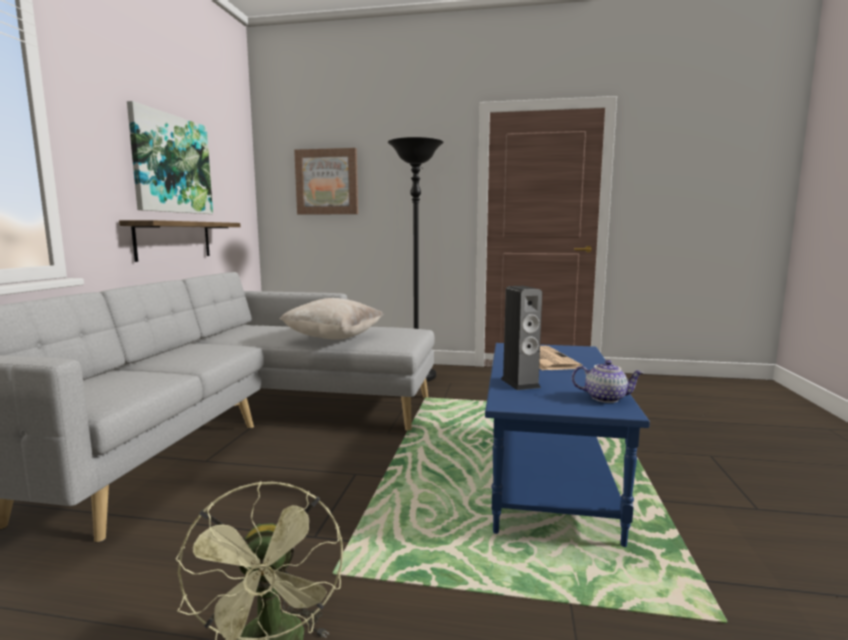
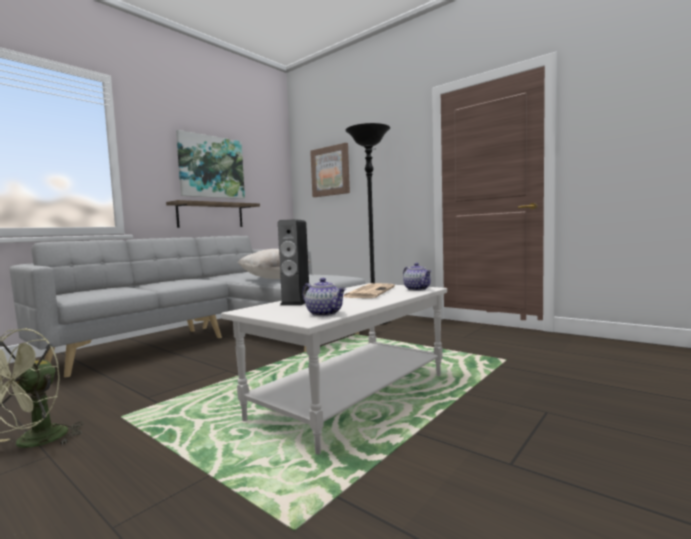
camera: 30 degrees right, 5 degrees down
(546, 475) = (351, 395): blue coffee table -> white coffee table
(578, 351) = (417, 289): none -> teapot

